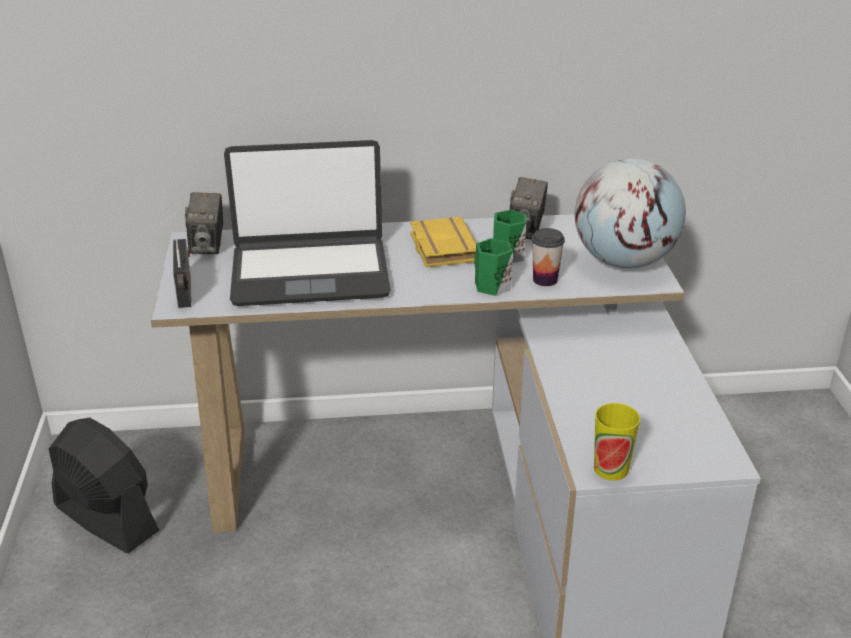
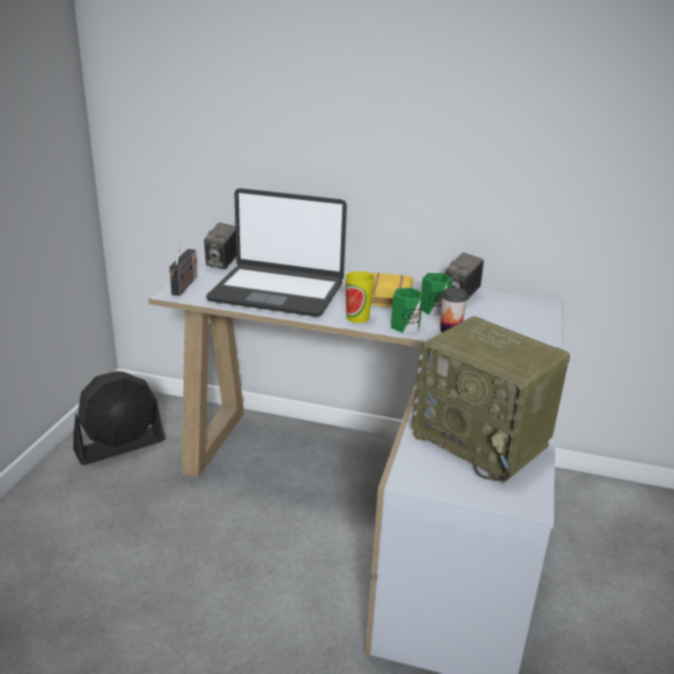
camera: 20 degrees right, 5 degrees down
(106, 518) = (120, 446): black fan -> black fan turned 90 degrees clockwise
(611, 469) = (424, 481): cup -> cup (357, 317)
(623, 261) = (525, 331): globe -> none
(640, 404) = (483, 440): none -> radio

